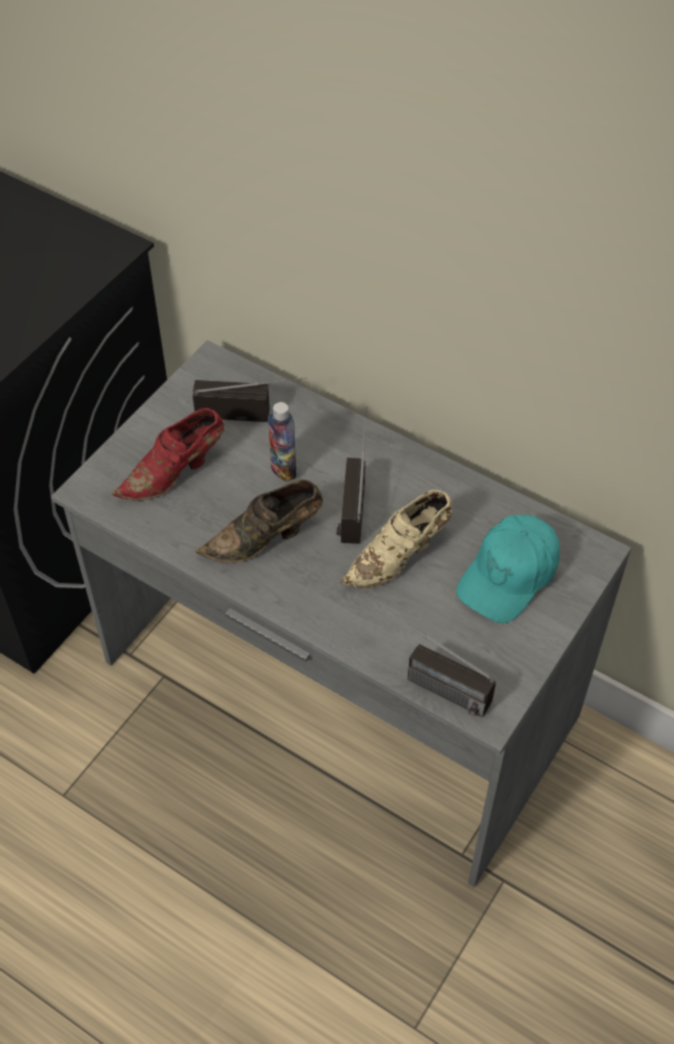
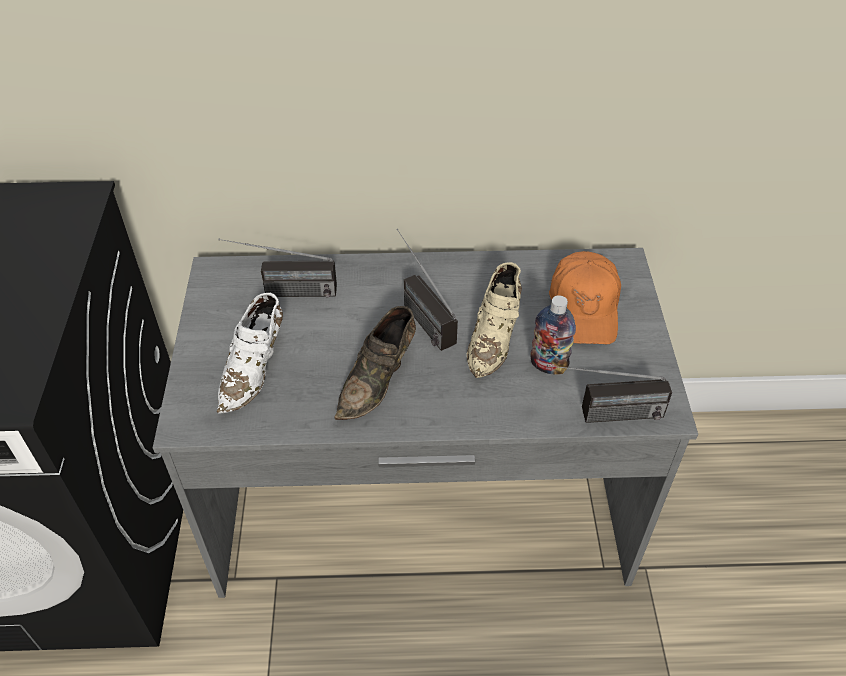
camera: 35 degrees left, 5 degrees down
(175, 473) = (255, 369): red shoe -> white shoe
(252, 413) = (282, 292): radio -> radio turned 150 degrees counterclockwise
(283, 469) = (345, 320): bottle -> bottle (548, 365)
(509, 576) = (584, 308): turquoise cap -> orange cap

